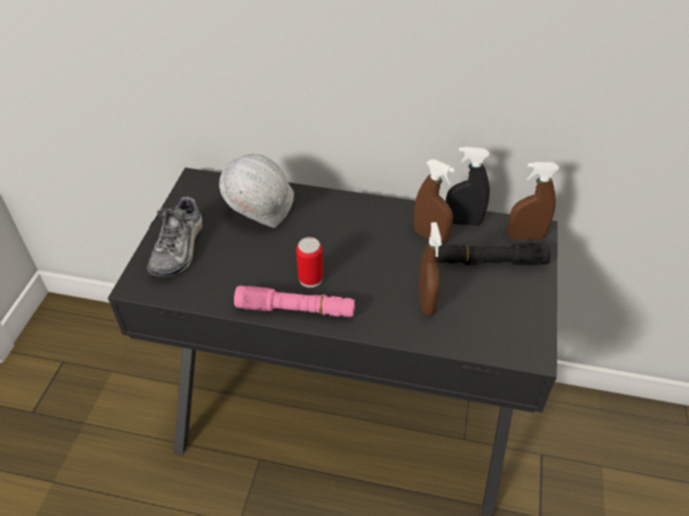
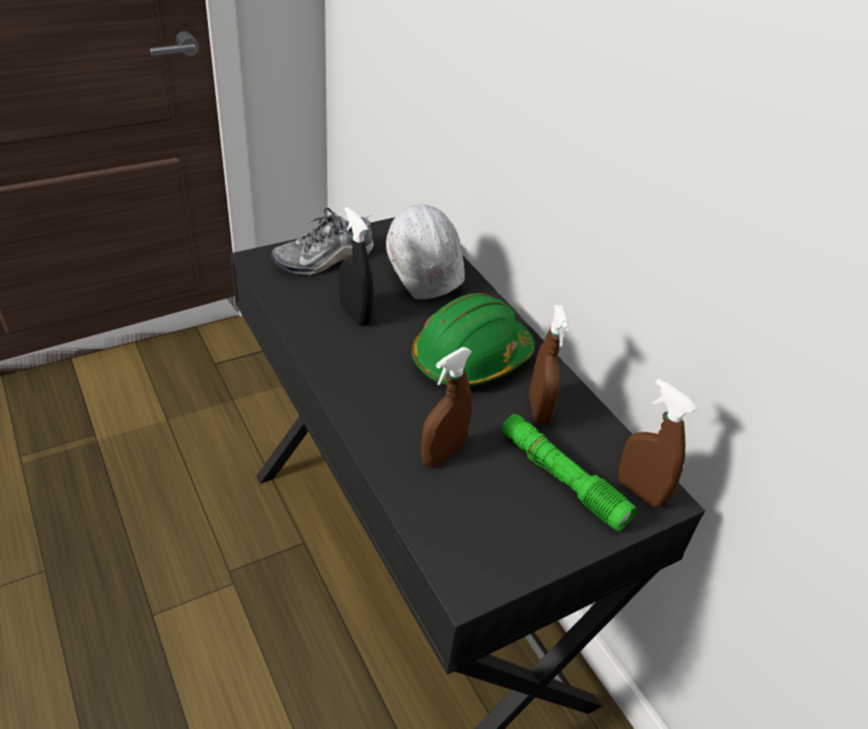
camera: 45 degrees right, 5 degrees down
(296, 309) = (331, 365): pink flashlight -> none
(310, 278) = (380, 355): can -> none
(358, 237) = (470, 359): none -> green hard hat
(463, 222) = (593, 426): black spray bottle -> black spray bottle (355, 314)
(489, 261) = (561, 478): black flashlight -> green flashlight

